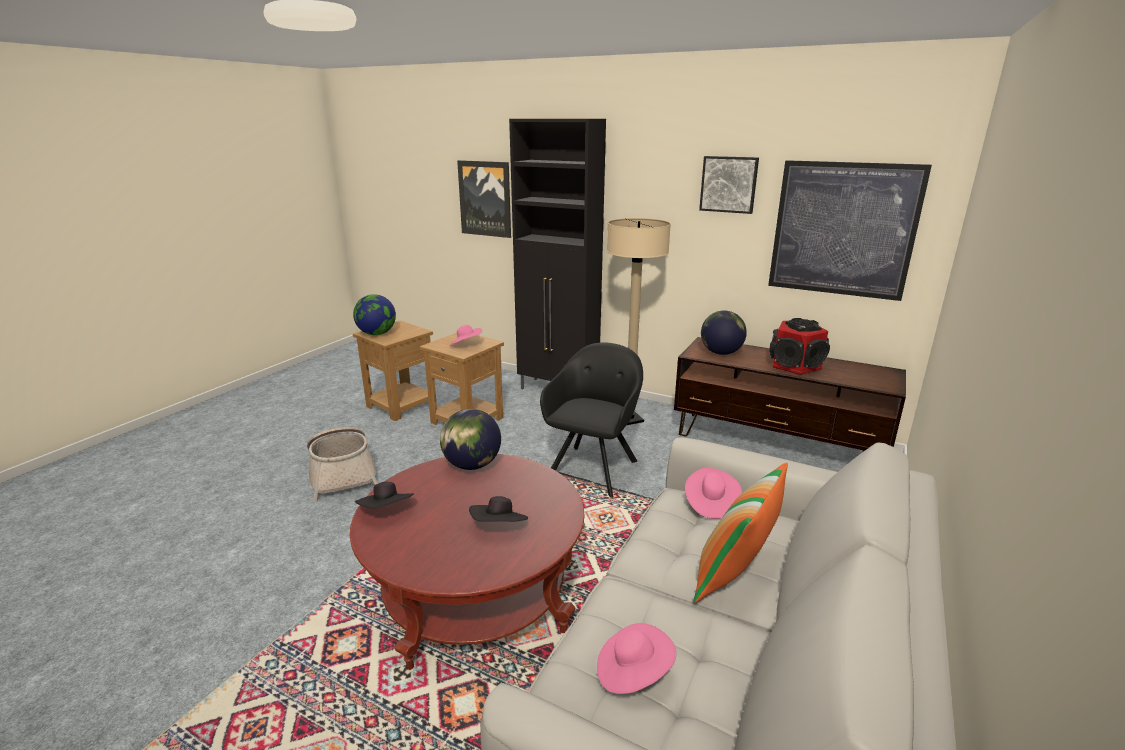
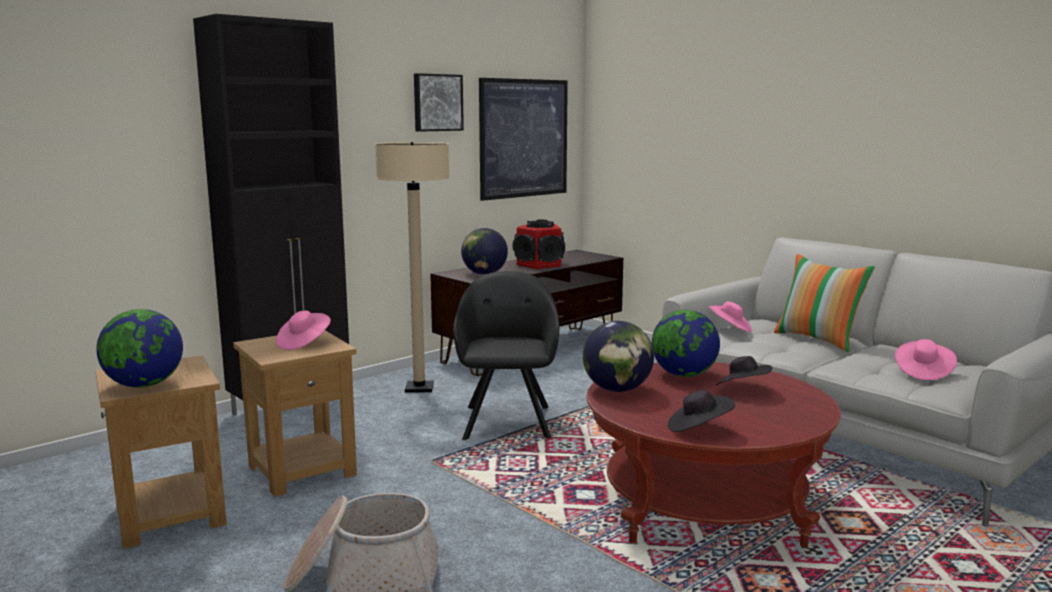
camera: 70 degrees left, 10 degrees down
(485, 198) = (107, 144): picture -> none
(528, 491) = (684, 375): none -> globe
(593, 468) = (507, 420): black armchair -> black armchair turned 45 degrees clockwise

